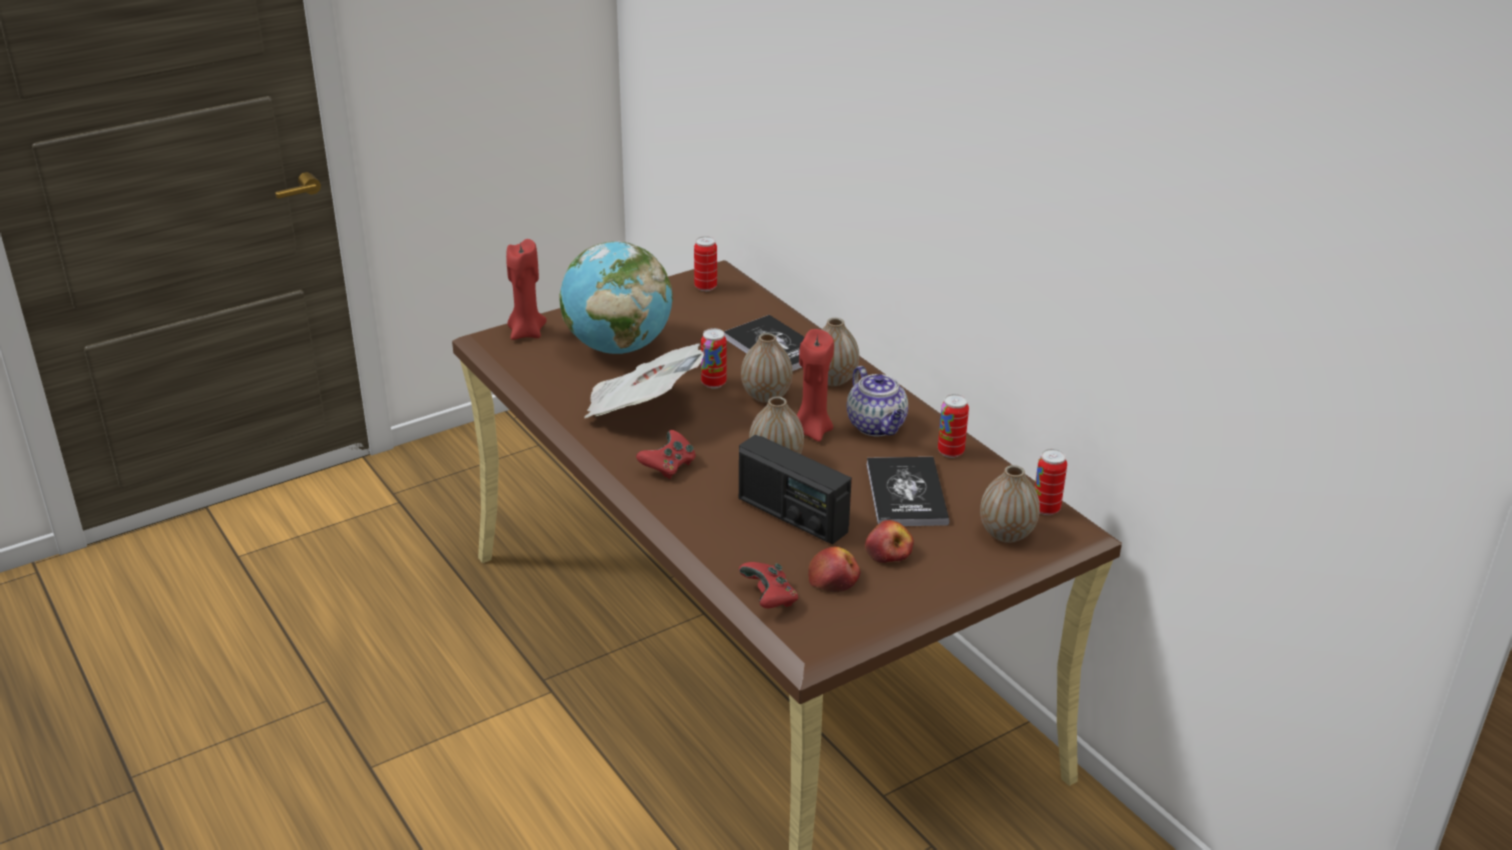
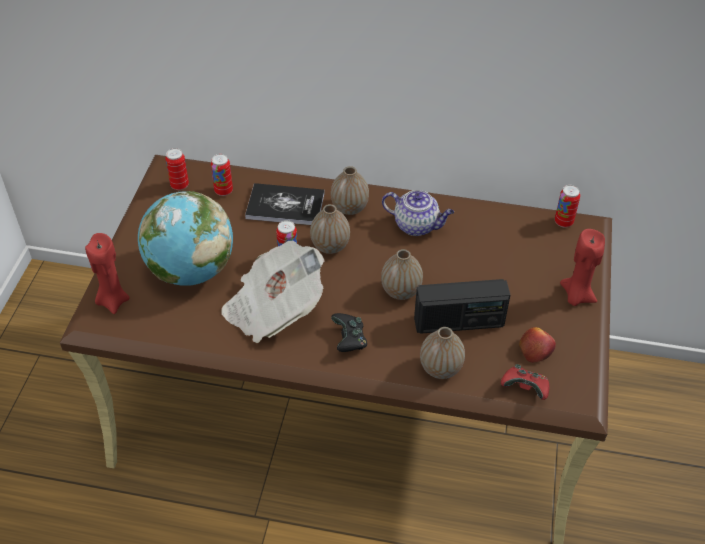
camera: 45 degrees left, 15 degrees up
(668, 467) = (349, 340): red game controller -> black game controller
(812, 431) = (388, 254): red candle -> red candle (576, 296)
(888, 552) = (535, 309): apple -> none
(906, 494) = (492, 262): book -> none
(950, 452) = (474, 217): can -> can (223, 191)
(1006, 534) = (568, 252): vase -> vase (440, 368)

